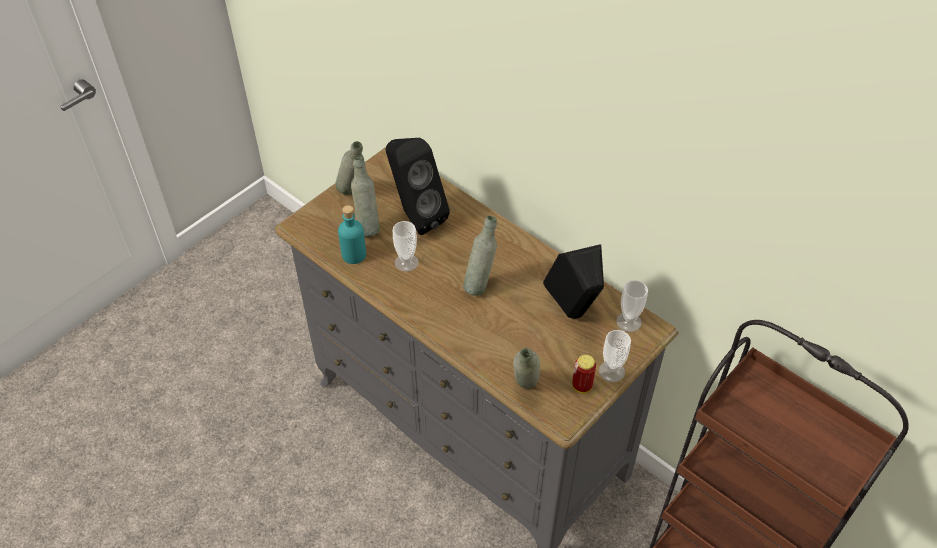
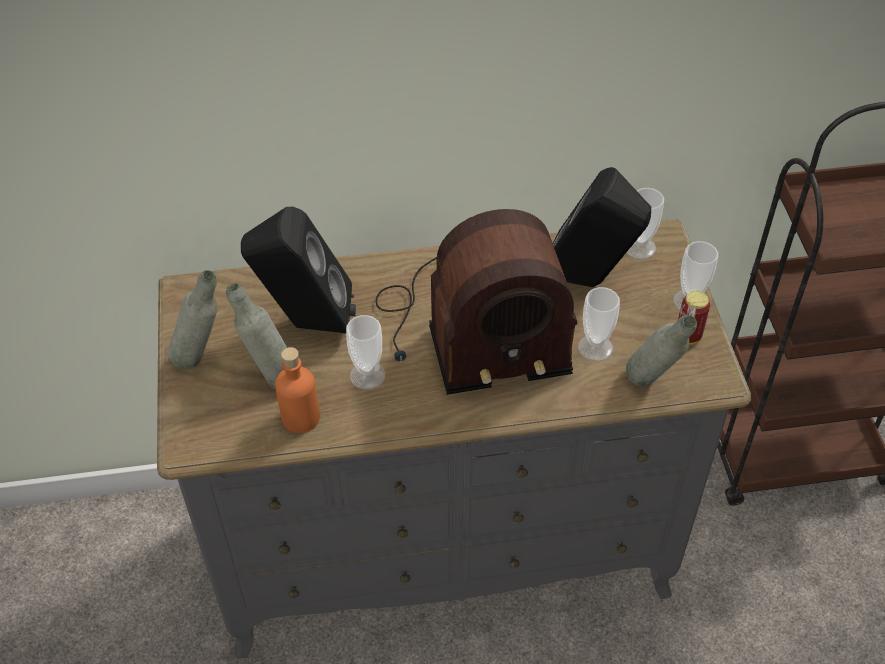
camera: 50 degrees left, 0 degrees up
(354, 255) = (300, 417): turquoise bottle -> orange bottle
(480, 284) = (470, 331): grey bottle -> radio
(526, 347) = (595, 347): none -> cup

